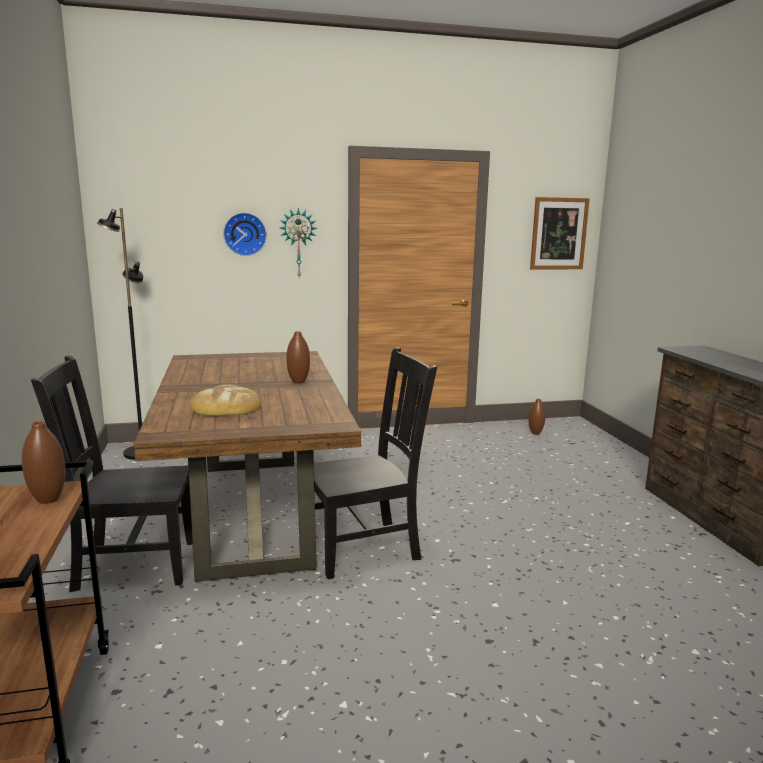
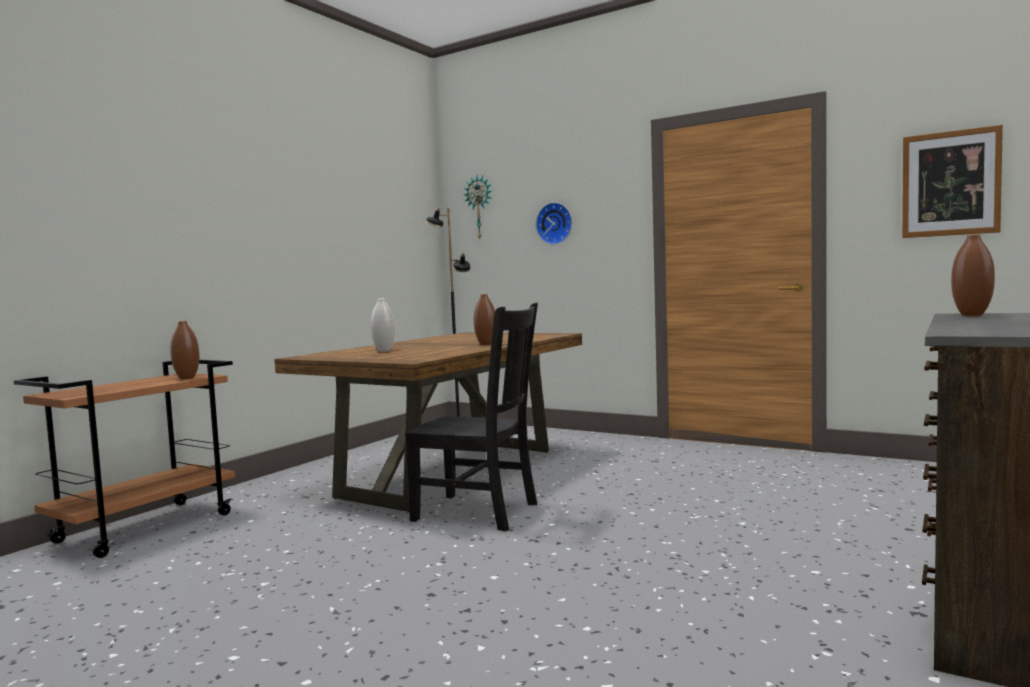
camera: 45 degrees right, 10 degrees down
(131, 564) = (322, 481): black chair -> none
(225, 407) = (384, 351): bread -> white vase
(298, 243) = (603, 228): wall clock -> wall clock (480, 207)
(535, 433) = (894, 473): brown vase -> brown vase (972, 315)

